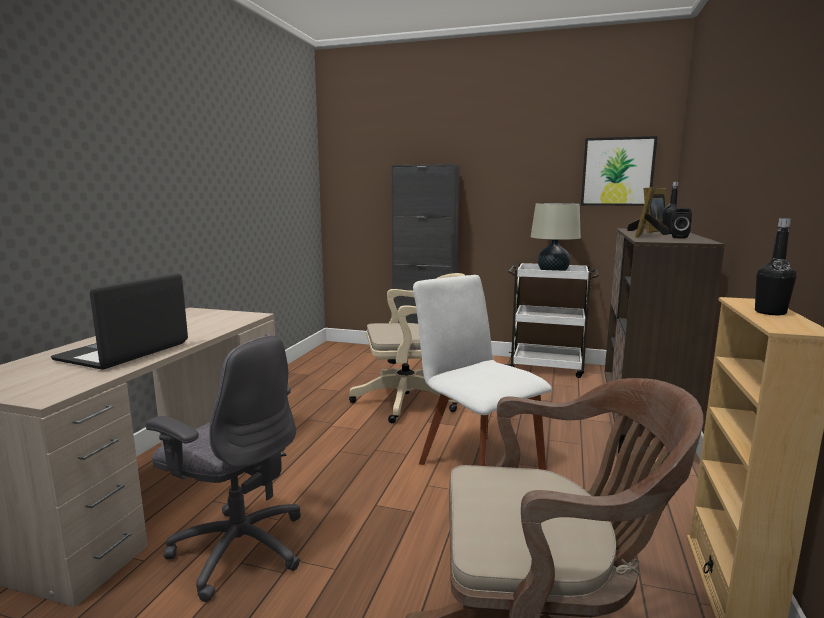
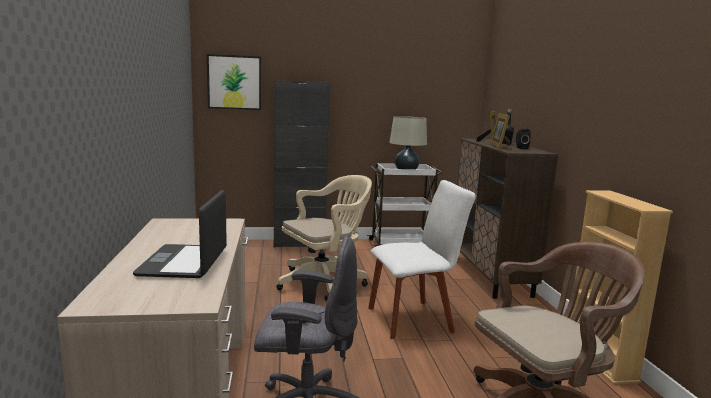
camera: 25 degrees left, 0 degrees up
(477, 463) = (414, 319): white chair -> white chair turned 135 degrees clockwise
(617, 172) = (446, 94): picture -> picture (234, 82)
(770, 312) = (625, 199): black bottle -> none

